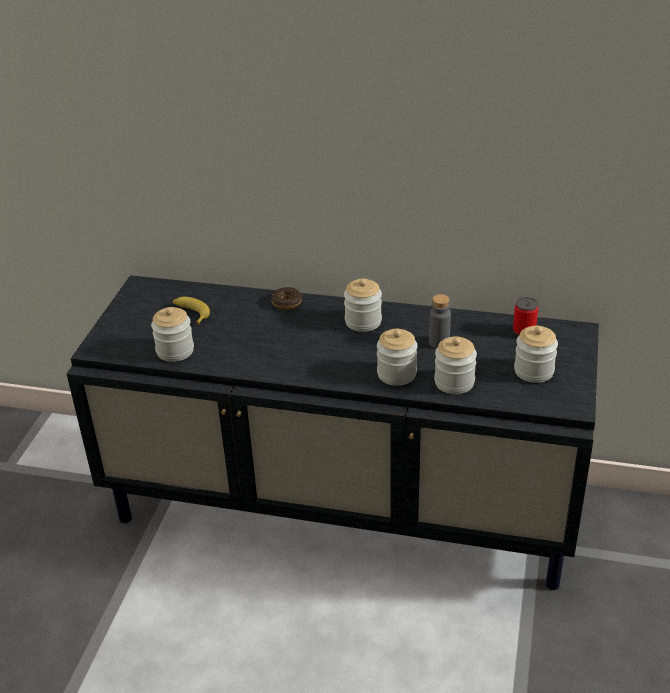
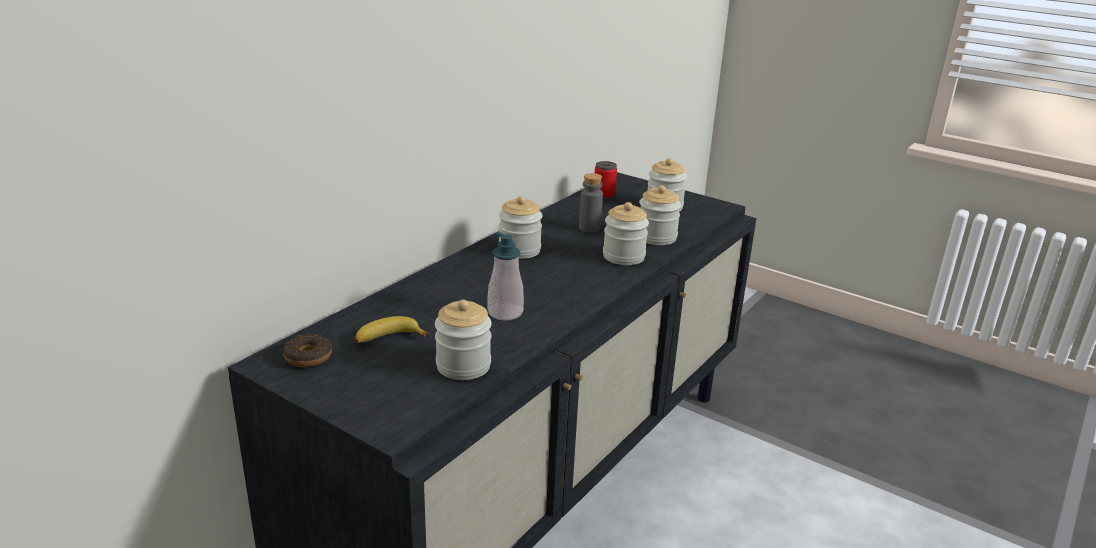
camera: 70 degrees left, 10 degrees down
(256, 345) = (505, 313): none -> soap dispenser
(286, 302) = (437, 278): donut -> donut (308, 357)

